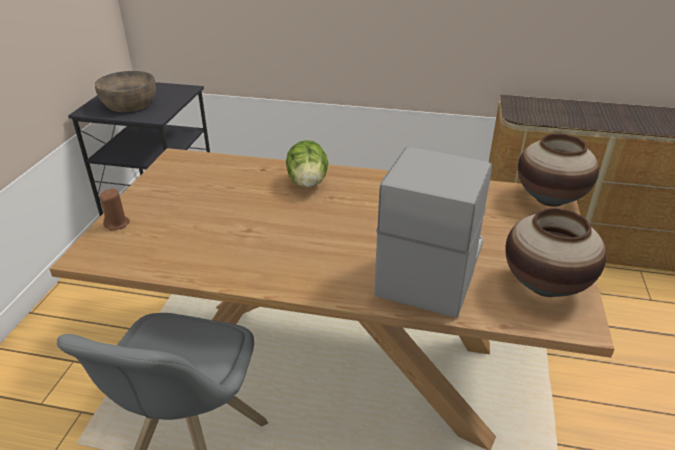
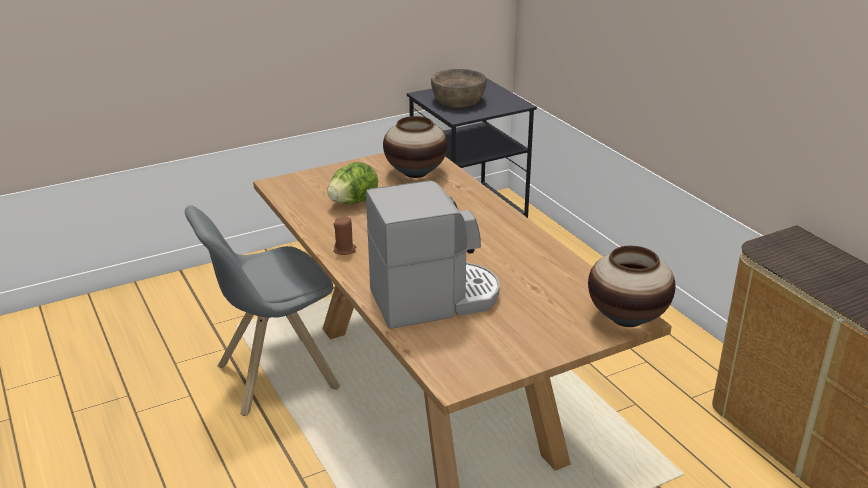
camera: 50 degrees right, 5 degrees down
(117, 224) = (318, 175): brown candle -> brown candle (345, 250)
(308, 183) = (469, 209): lettuce -> lettuce (353, 202)
(545, 285) = (483, 354): vase -> vase (416, 173)

